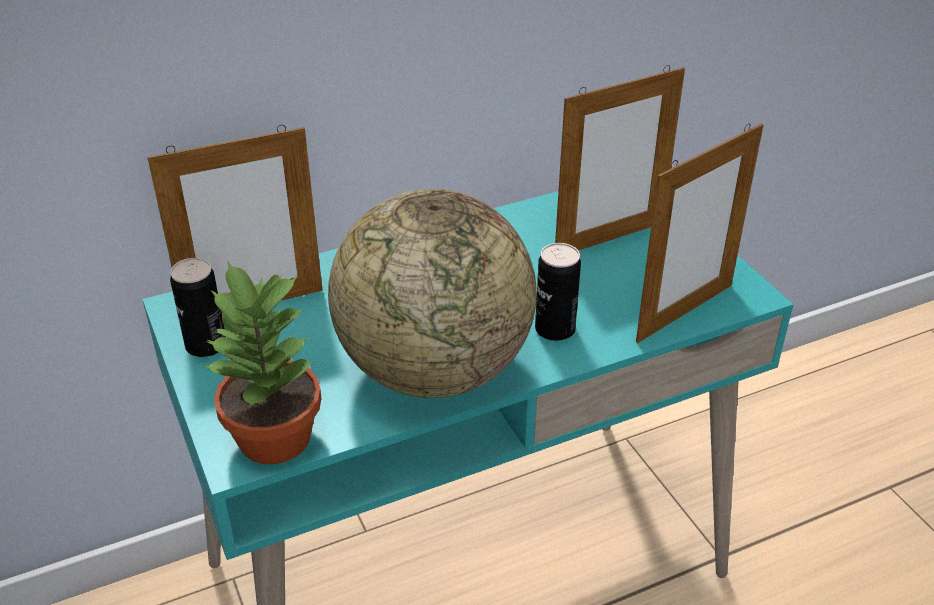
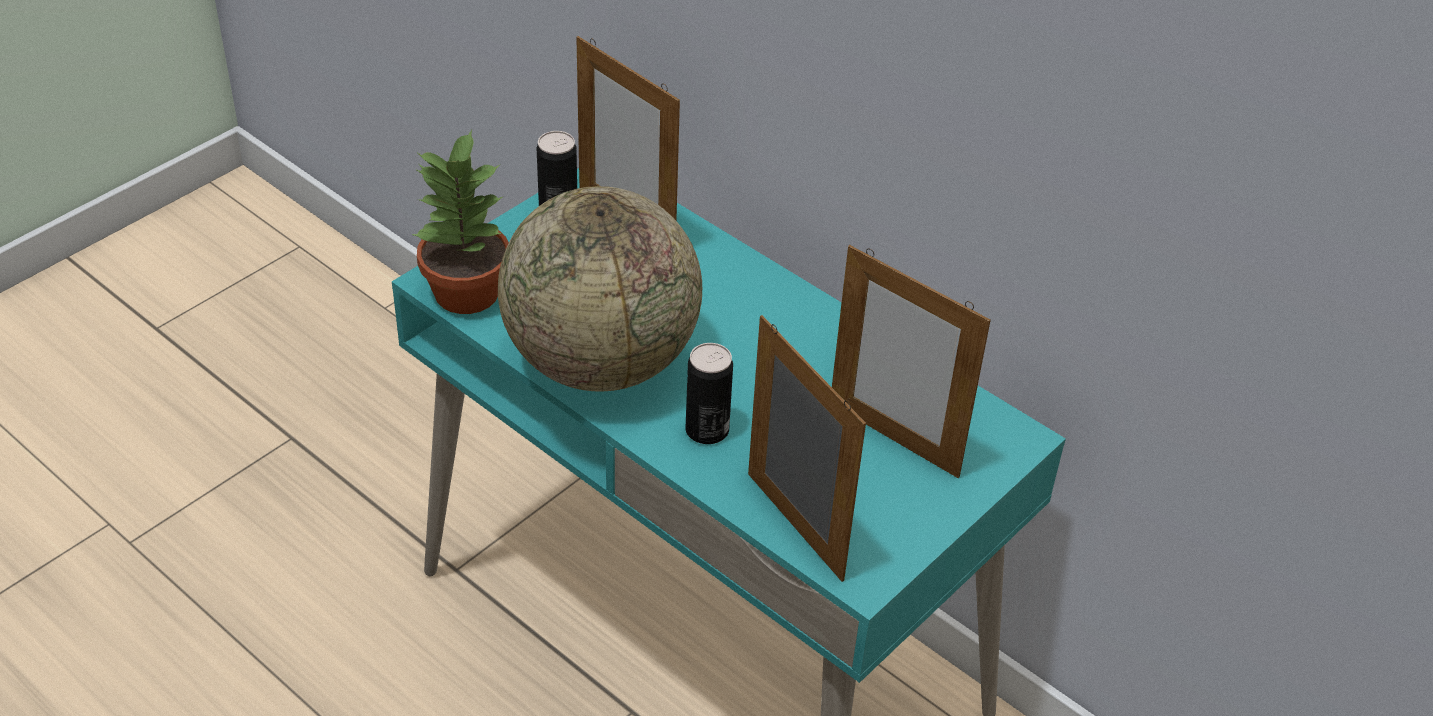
camera: 65 degrees right, 5 degrees up
(684, 312) = (794, 526): picture frame -> picture frame turned 150 degrees counterclockwise

